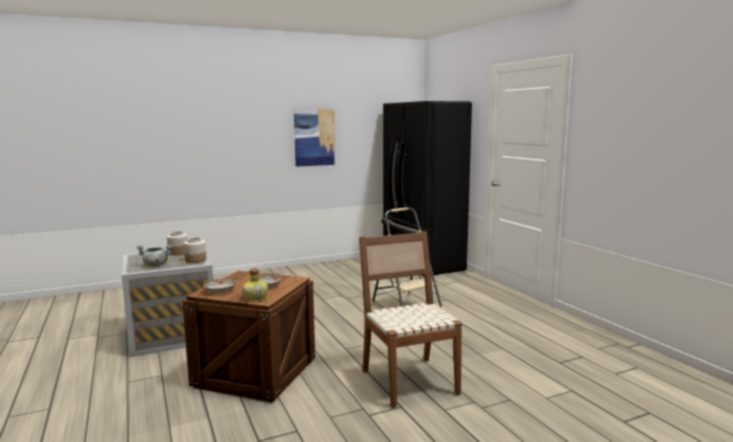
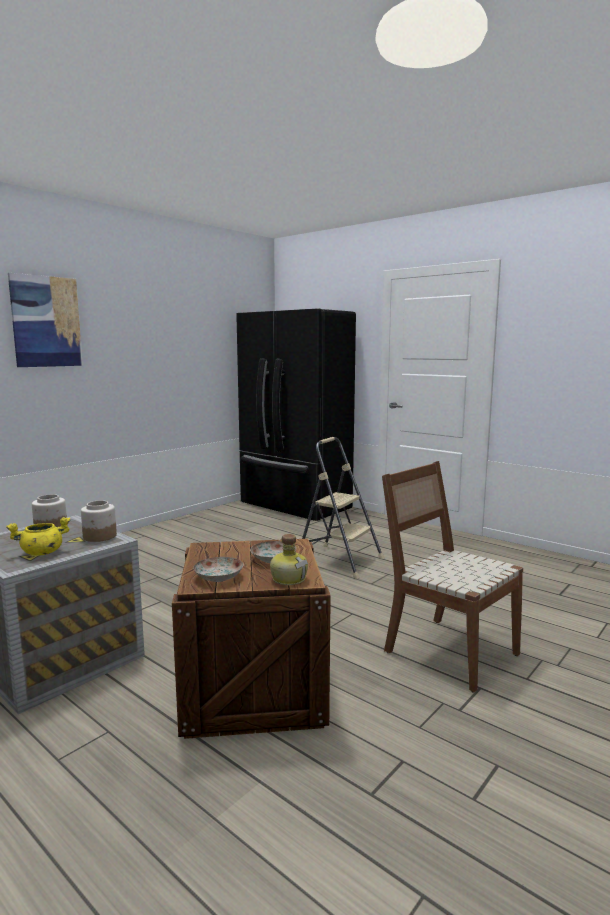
camera: 25 degrees left, 0 degrees up
(155, 265) = (42, 553): grey cooking pot -> yellow cooking pot
(314, 137) = (159, 354): picture -> picture (46, 321)

